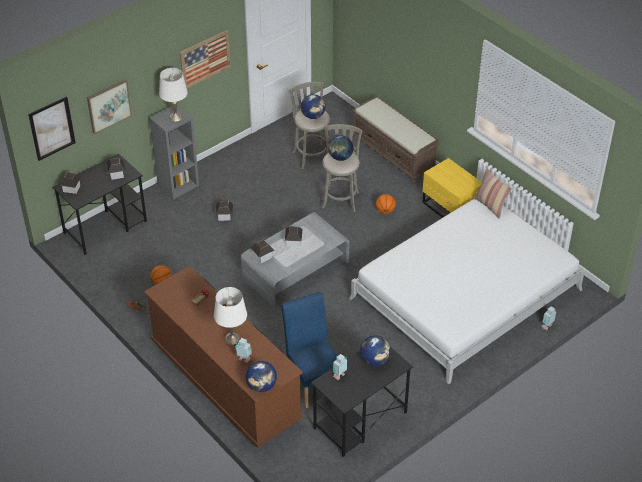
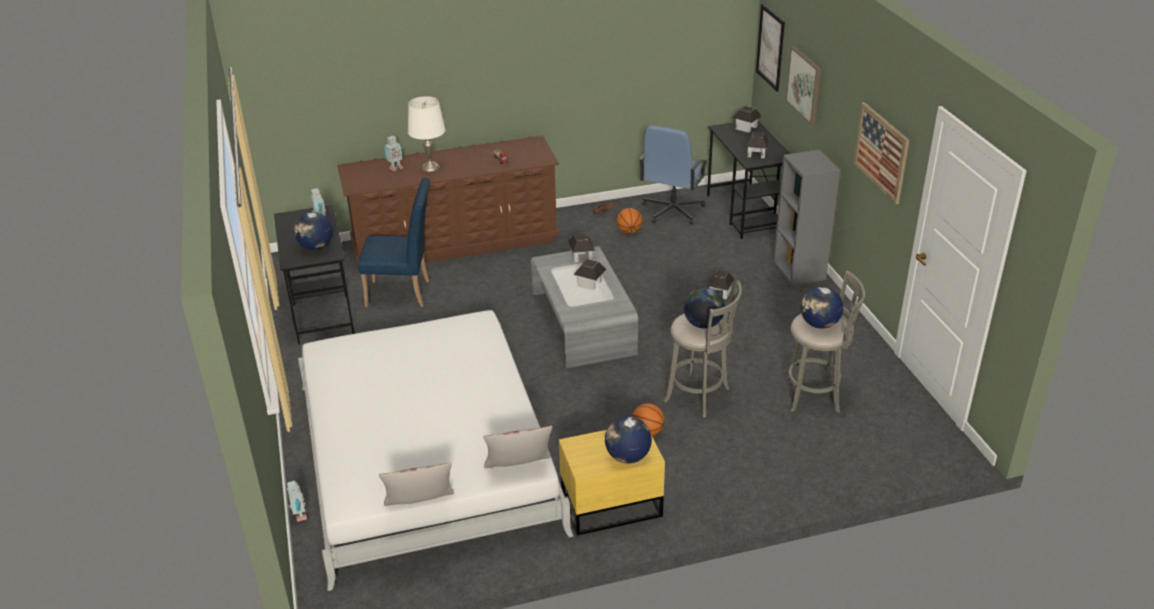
camera: 115 degrees right, 10 degrees down
(119, 268) = (672, 211): none -> blue office chair
(176, 117) = (810, 165): white table lamp -> none
(261, 386) = (352, 170): globe -> globe (627, 457)
(394, 154) = (781, 485): brown bench -> none
(542, 231) = (420, 507): none -> pillow

